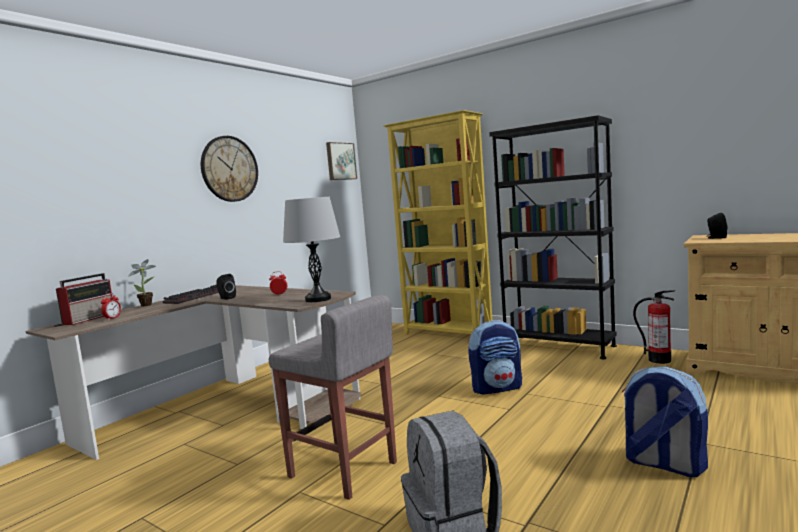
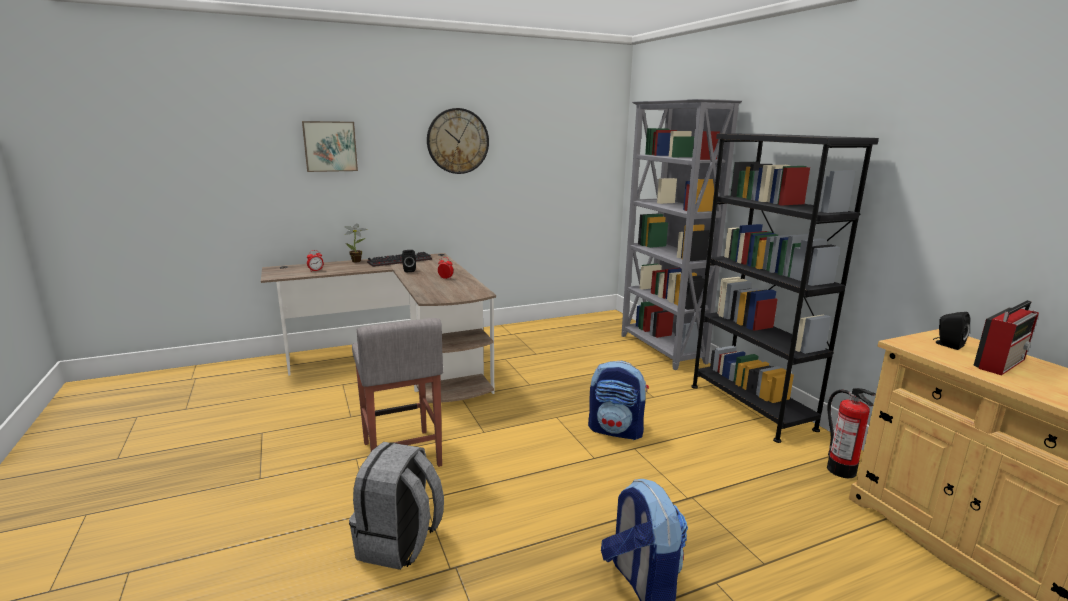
camera: 30 degrees right, 10 degrees up
(90, 318) = (305, 266): radio -> radio (1000, 363)
(318, 299) = (453, 296): grey table lamp -> none
(340, 161) = (599, 133): picture -> picture (330, 146)
(448, 334) = (661, 349): yellow bookcase -> grey bookcase

